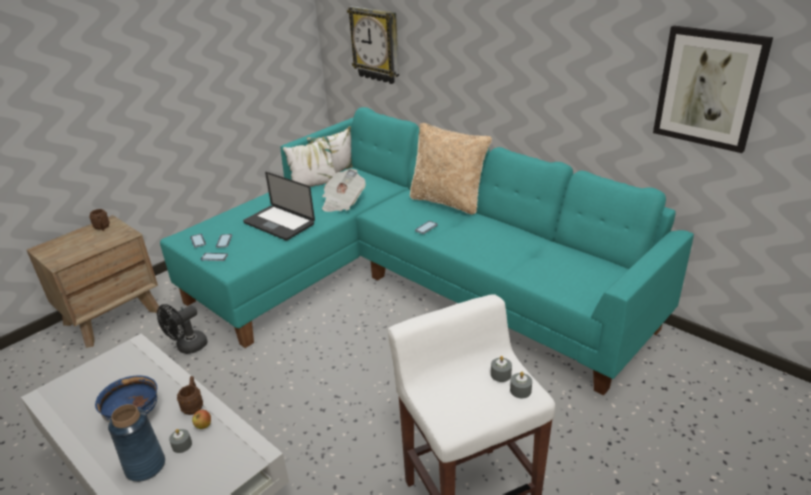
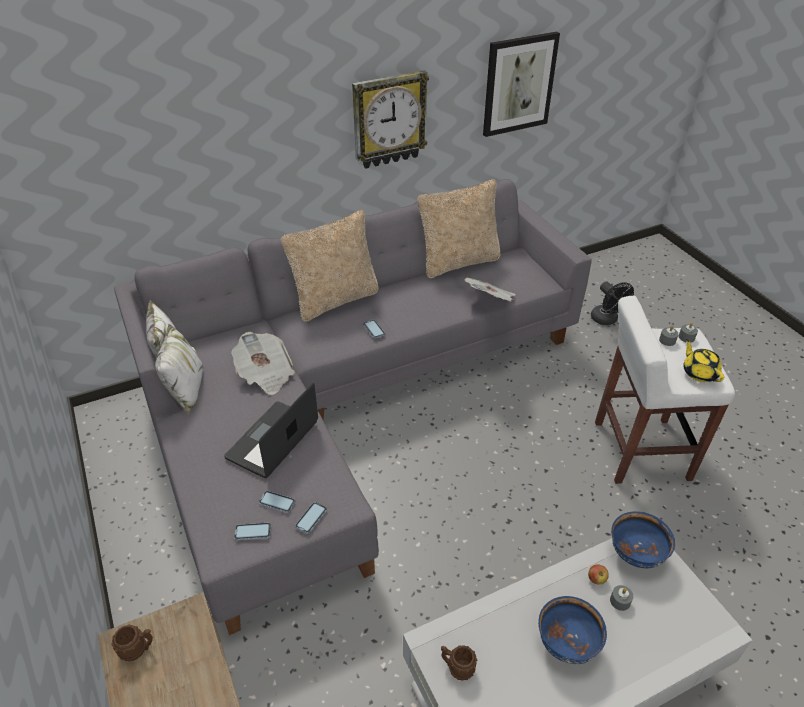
camera: 70 degrees left, 10 degrees up
(145, 466) = (642, 637): blue vase -> none
(188, 347) = (338, 638): black fan -> black fan (606, 320)
(194, 406) = (564, 585): brown mug -> brown mug (457, 668)
(235, 449) = (635, 556): none -> blue bowl
(279, 224) = (273, 440): laptop -> laptop turned 150 degrees clockwise
(376, 45) = (125, 181): wall clock -> wall clock (389, 120)
(407, 283) = (346, 403): turquoise sofa -> grey sofa
(456, 408) = (699, 372): none -> yellow teapot
(519, 273) = (491, 301): none -> newspaper
(562, 243) = (460, 263): none -> beige pillow

